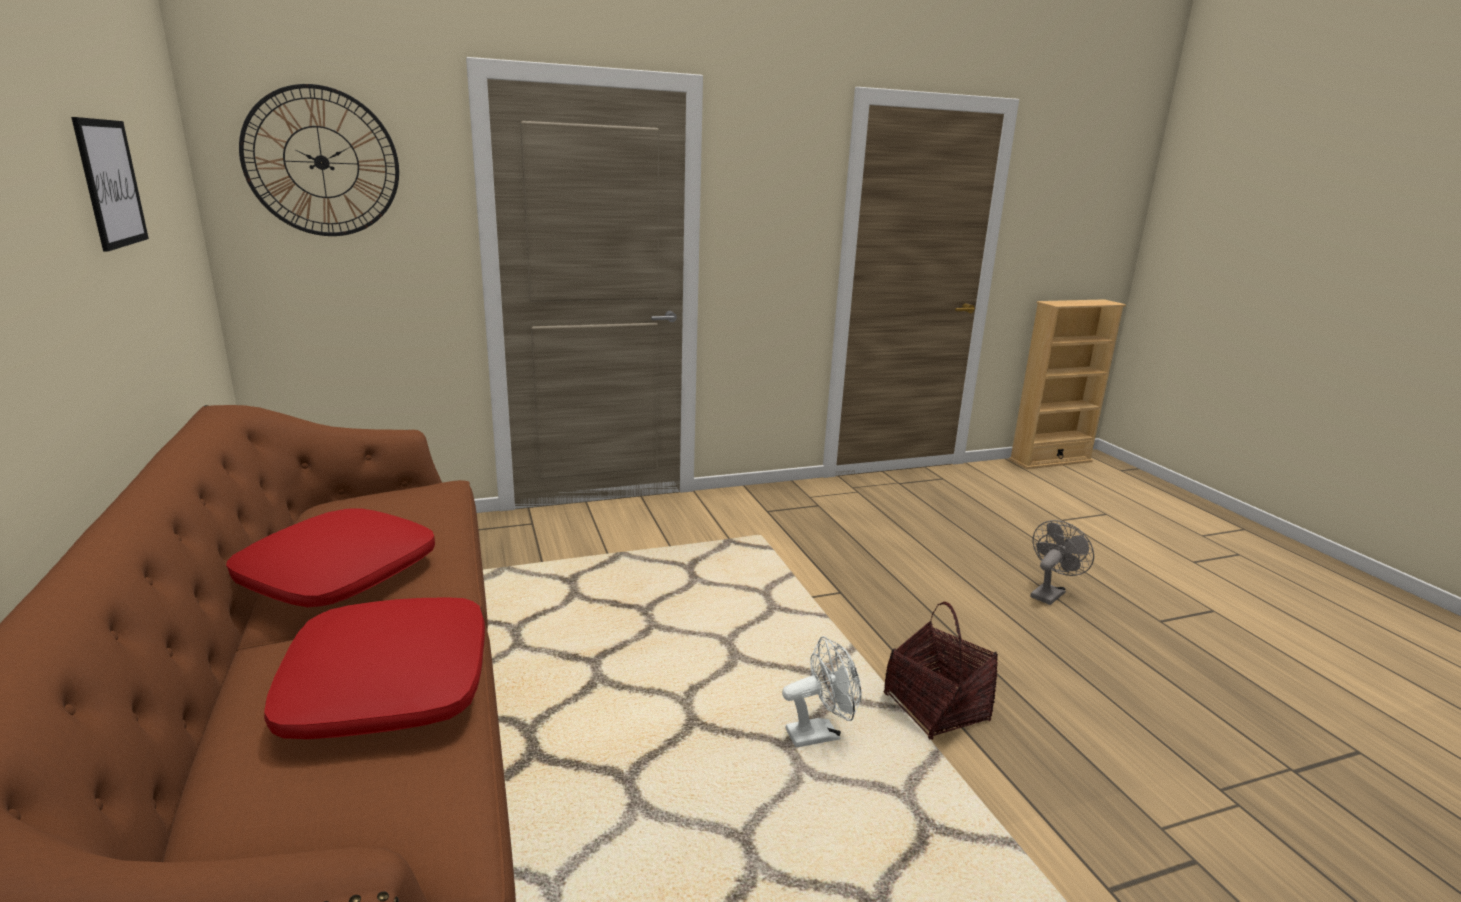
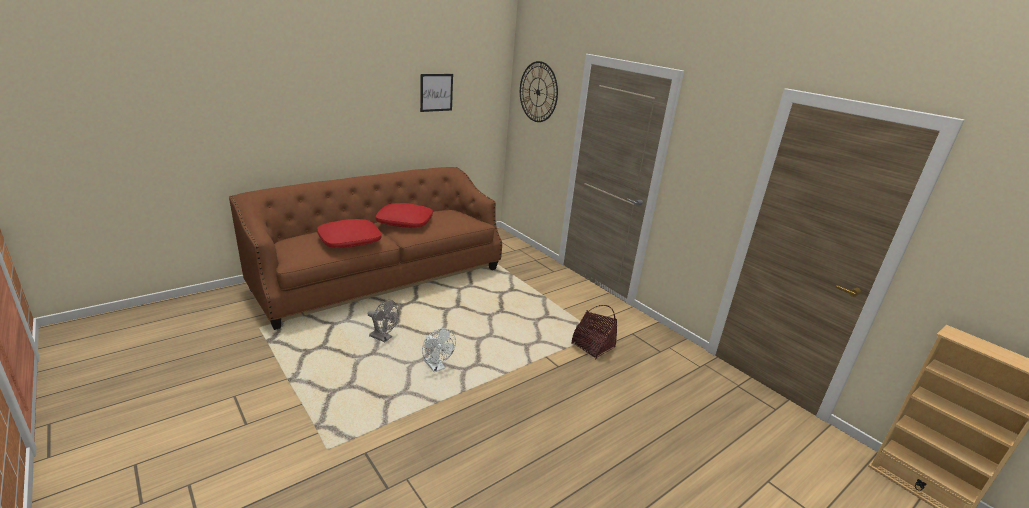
camera: 70 degrees right, 5 degrees up
(935, 708) = (469, 402): basket -> basket (592, 346)
(1049, 593) = (625, 459): grey fan -> grey fan (383, 338)

